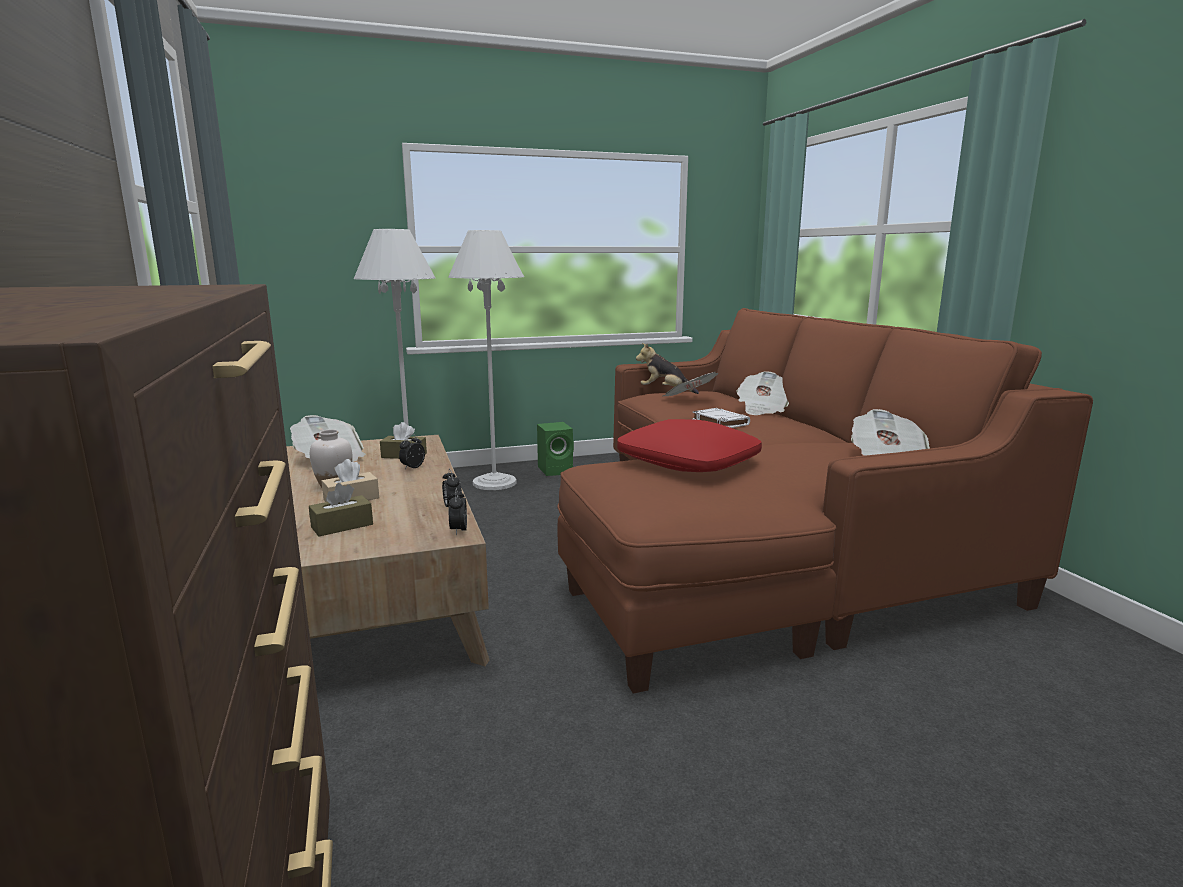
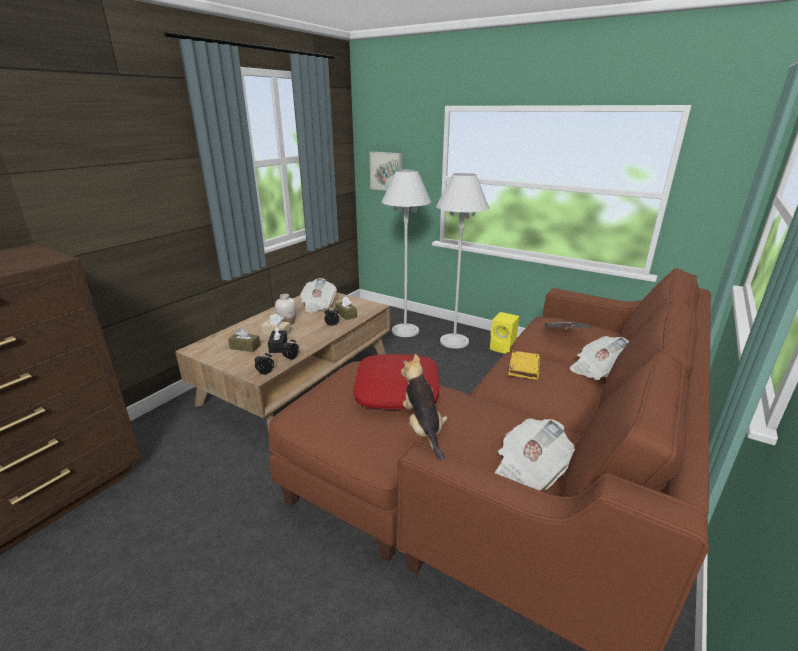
camera: 50 degrees right, 10 degrees up
(300, 245) = (387, 171): none -> picture
(396, 507) = (278, 346): none -> black tissue box
(556, 470) = (503, 347): green speaker -> yellow speaker
(665, 391) = (574, 321): plush toy -> plush toy (423, 429)
(719, 422) = (523, 367): white book -> yellow book

